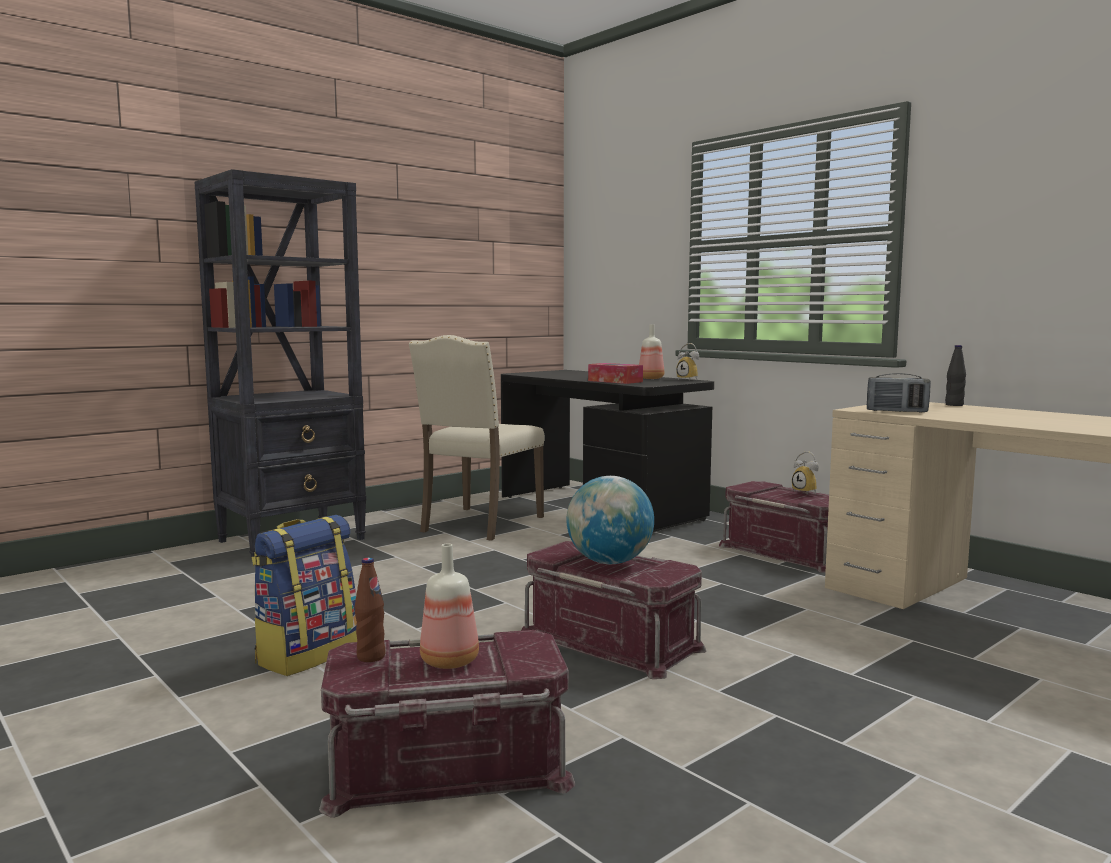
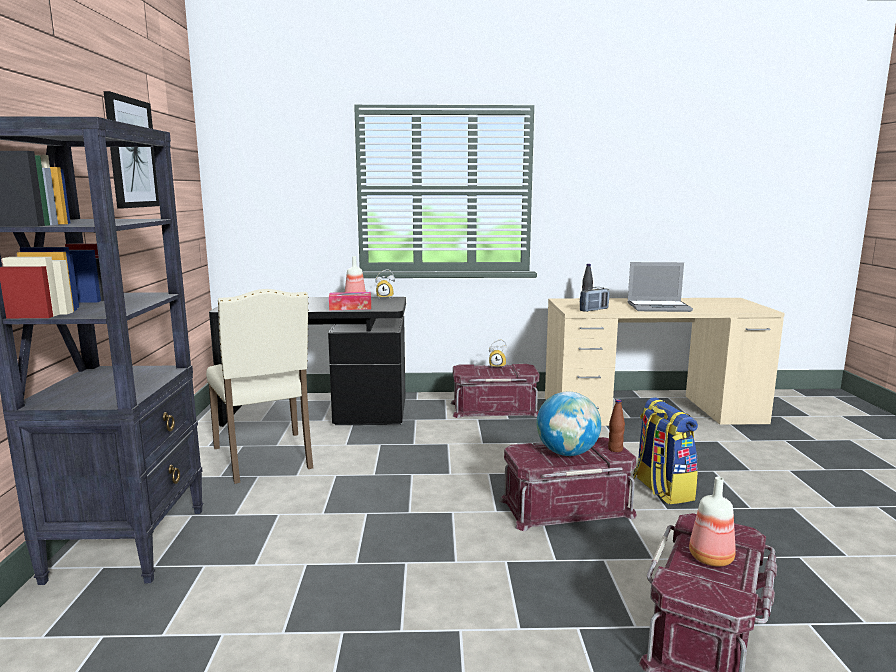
camera: 50 degrees left, 5 degrees up
(307, 654) = (449, 627): backpack -> backpack (661, 489)
(371, 657) = (692, 582): brown bottle -> brown bottle (615, 449)
(431, 214) = (131, 153): none -> picture
(1027, 421) = (659, 307): none -> laptop

